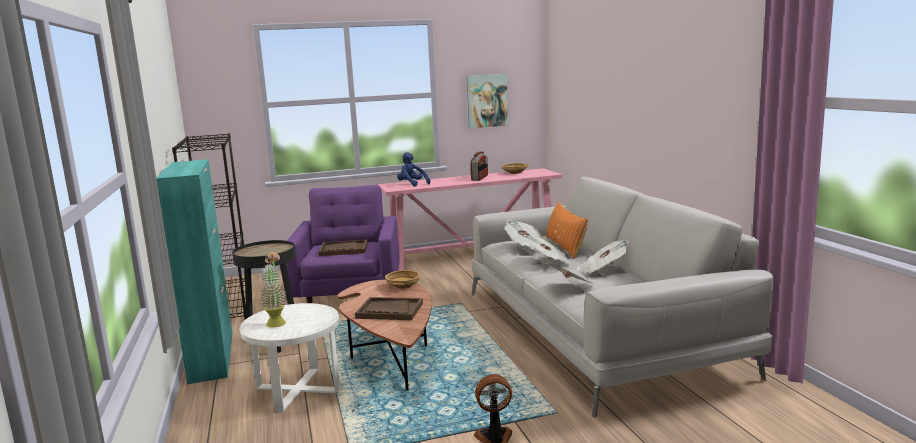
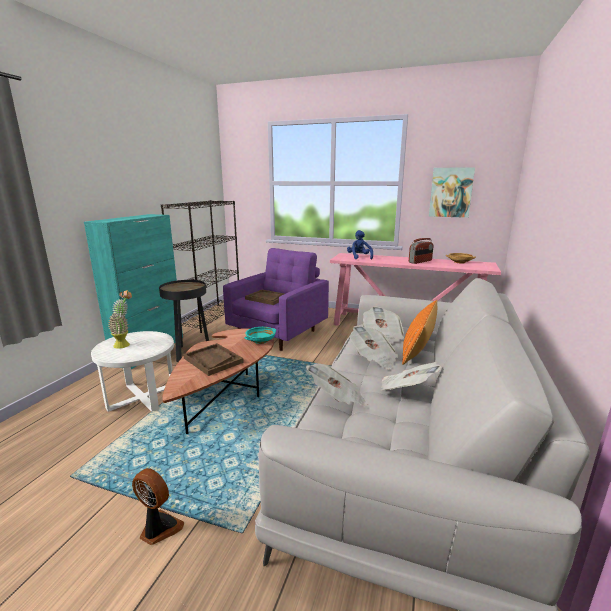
camera: 35 degrees right, 5 degrees up
(403, 286) = (260, 341): beige bowl -> turquoise bowl

